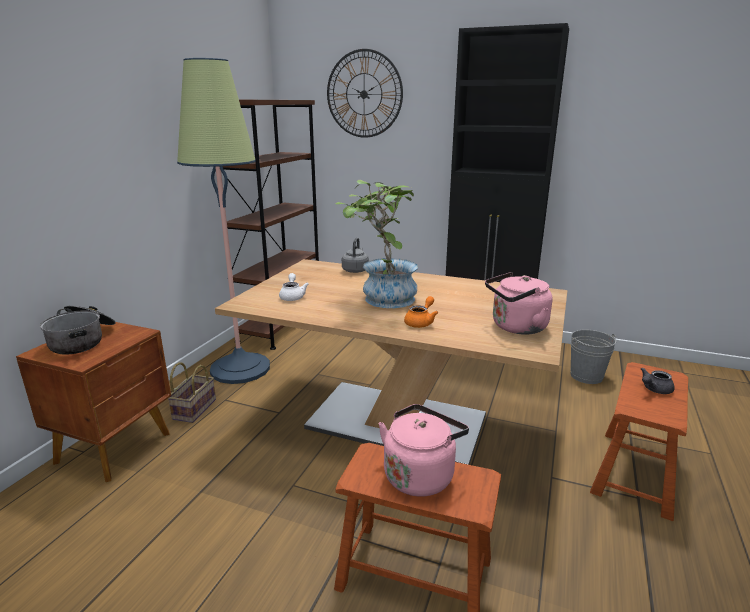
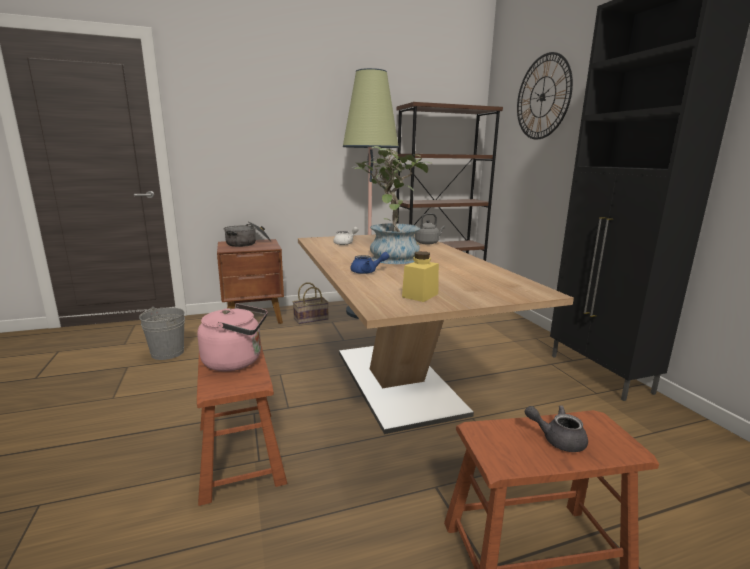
camera: 50 degrees right, 5 degrees down
(421, 322) = (367, 272): orange teapot -> blue teapot
(516, 327) = (420, 295): pink kettle -> yellow jar
(586, 376) = (669, 456): grey bucket -> grey bucket (167, 353)

